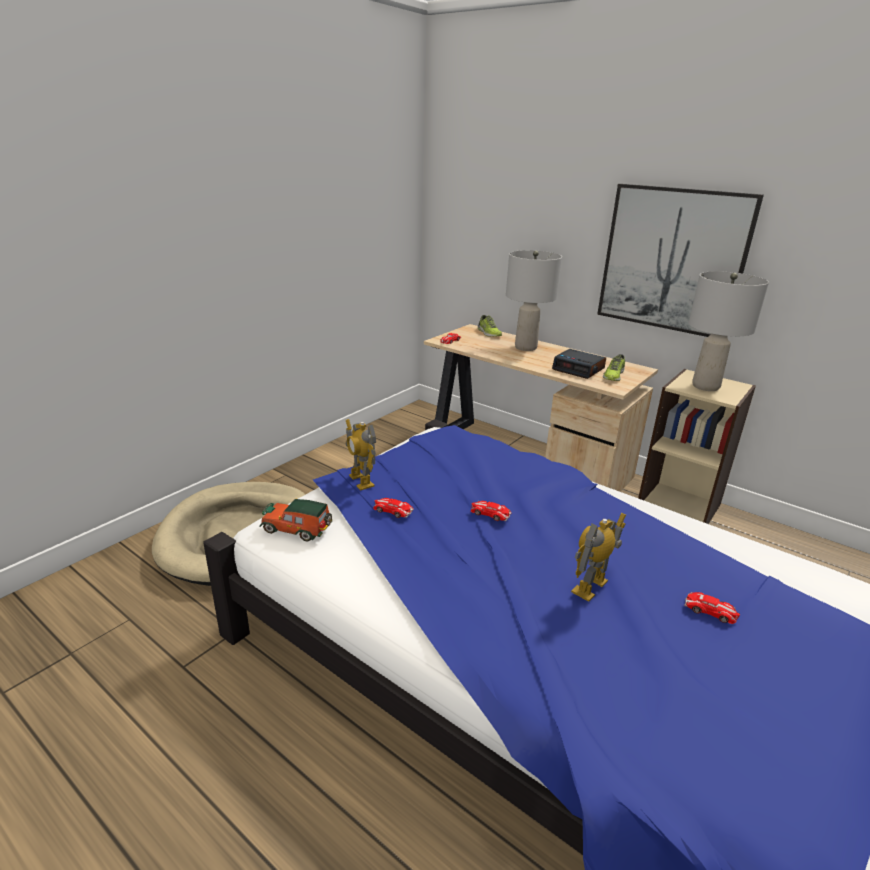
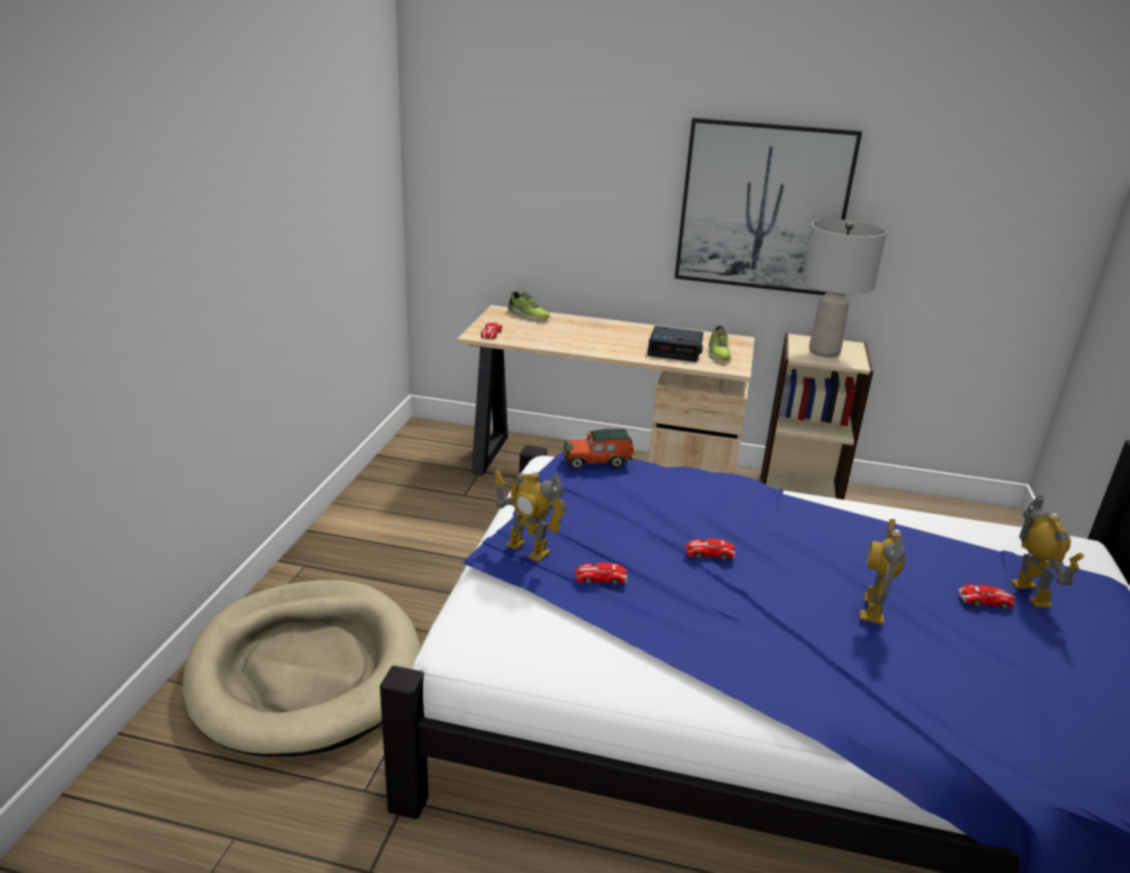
camera: 25 degrees left, 0 degrees up
(298, 529) = (502, 633): toy car -> toy car (598, 461)
(525, 347) = (589, 329): grey table lamp -> none
(765, 617) = (1030, 593): none -> toy robot

